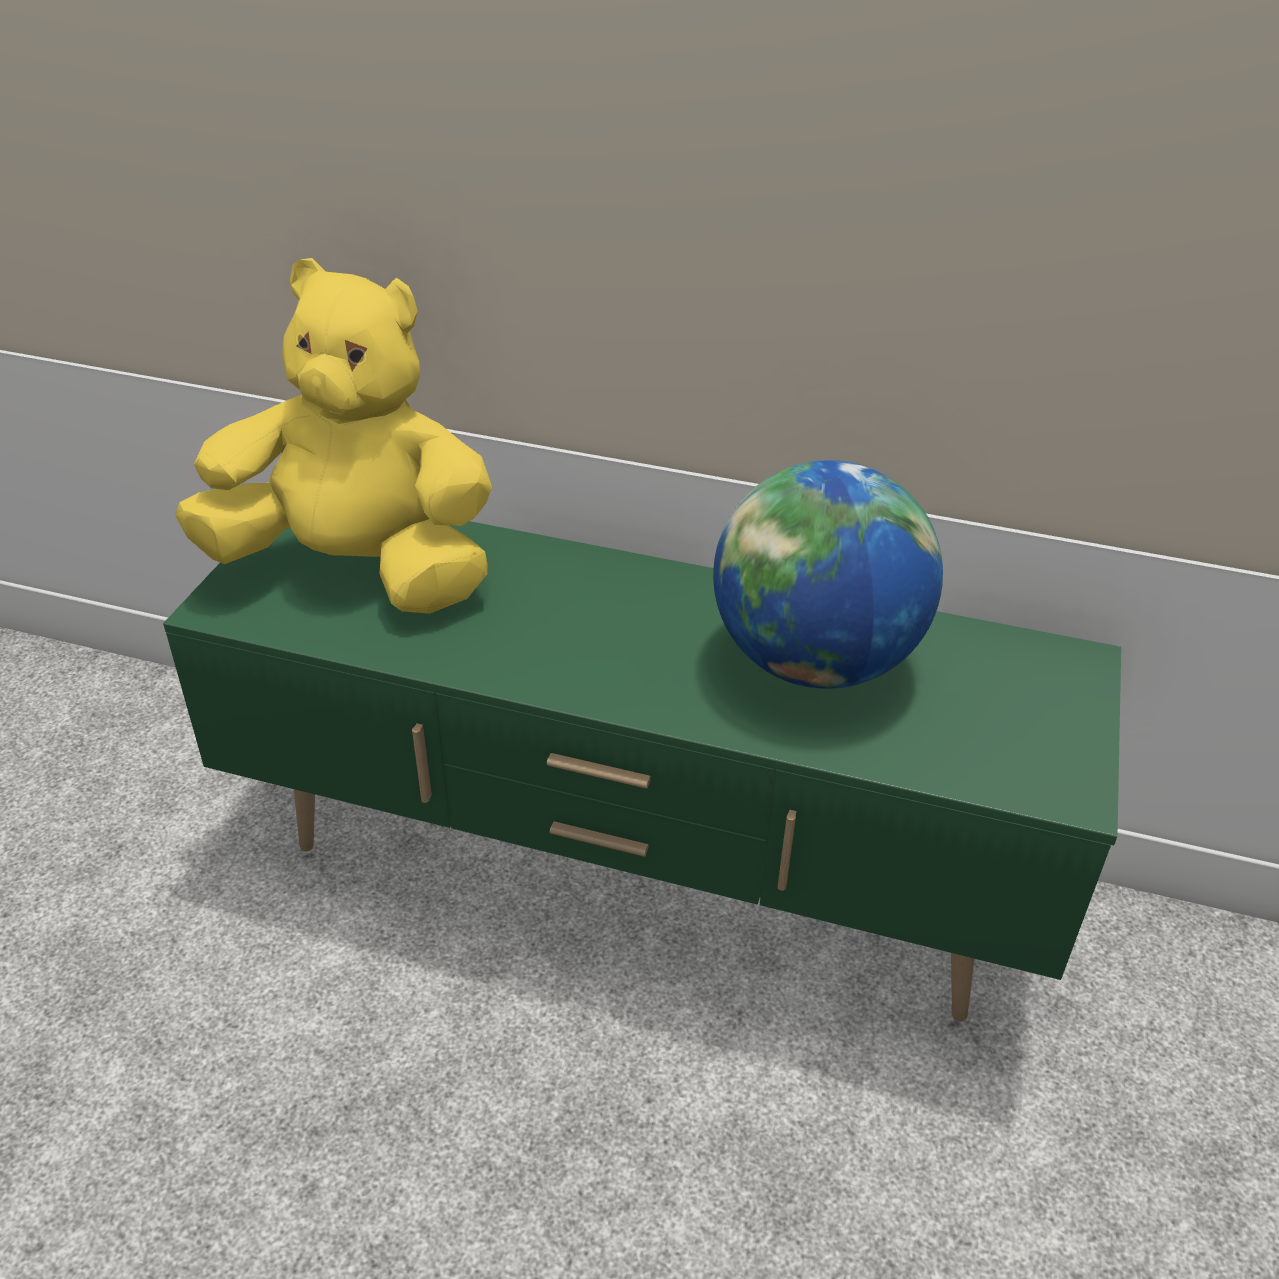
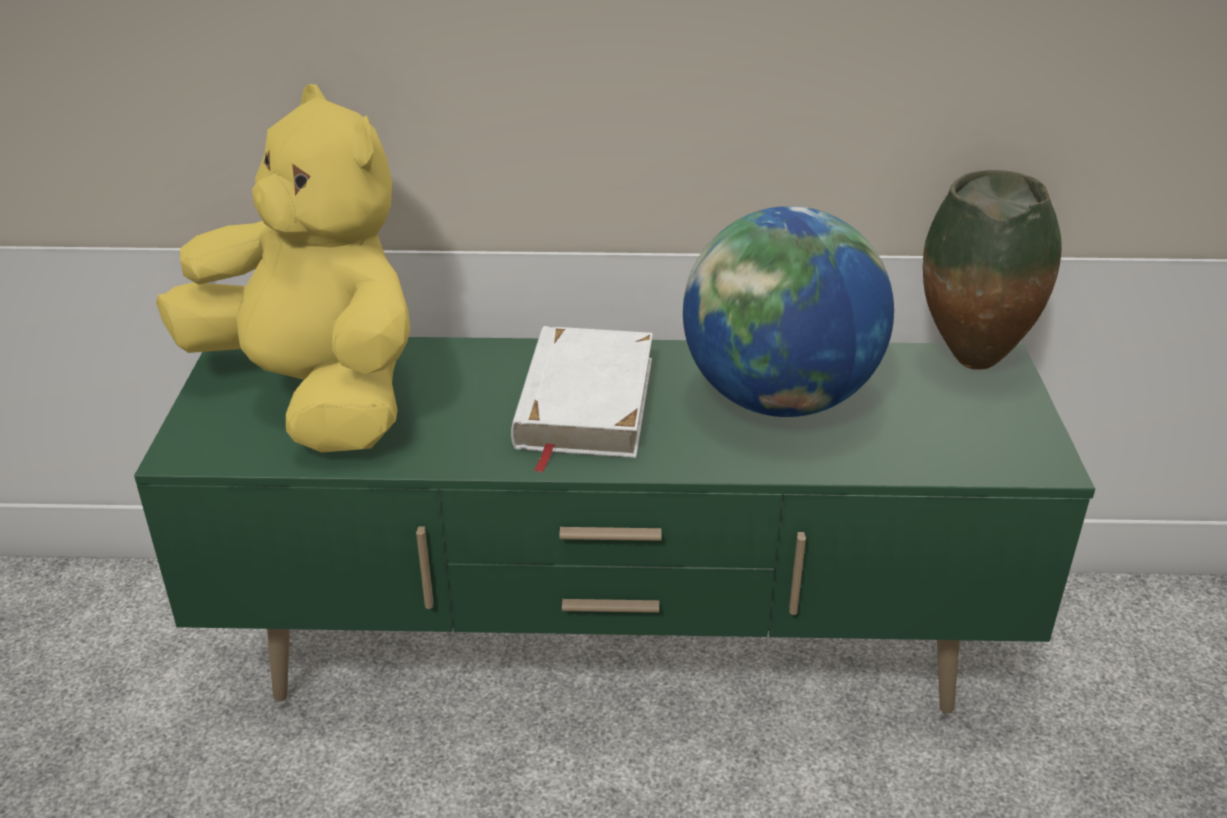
camera: 15 degrees left, 5 degrees down
(359, 570) = (316, 395): yellow plush toy -> yellow plush toy turned 45 degrees clockwise
(612, 627) = (584, 402): none -> white book
(1046, 661) = (971, 365): none -> vase

